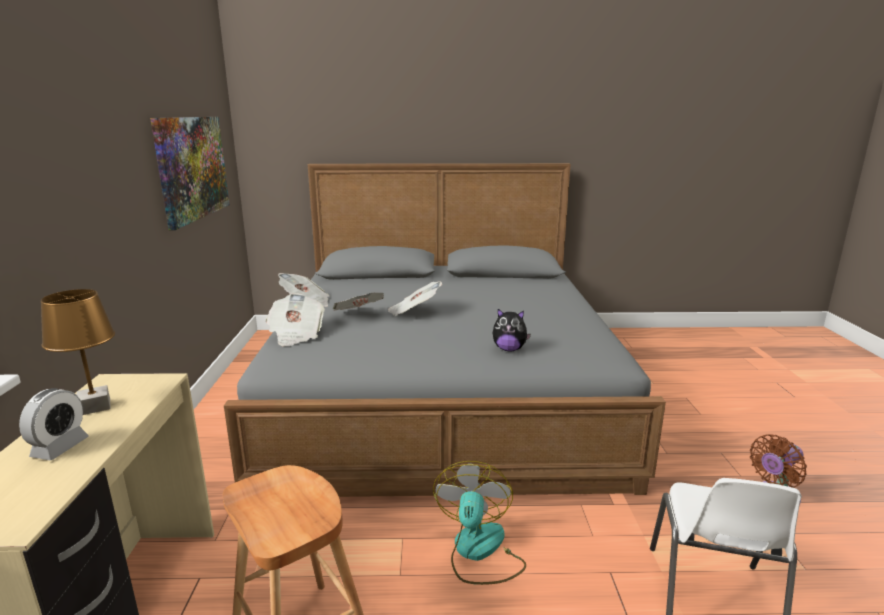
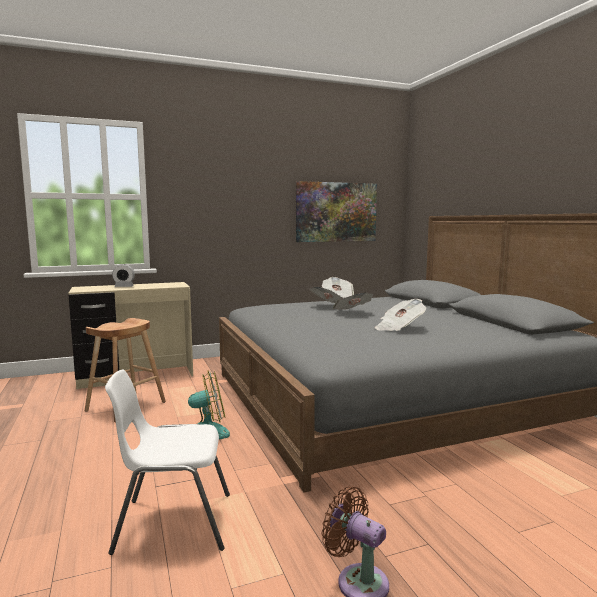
camera: 70 degrees right, 10 degrees down
(94, 407) = (154, 285): brown table lamp -> none
(296, 334) = (285, 303): newspaper -> newspaper (399, 328)
(509, 349) = (313, 334): plush toy -> none

